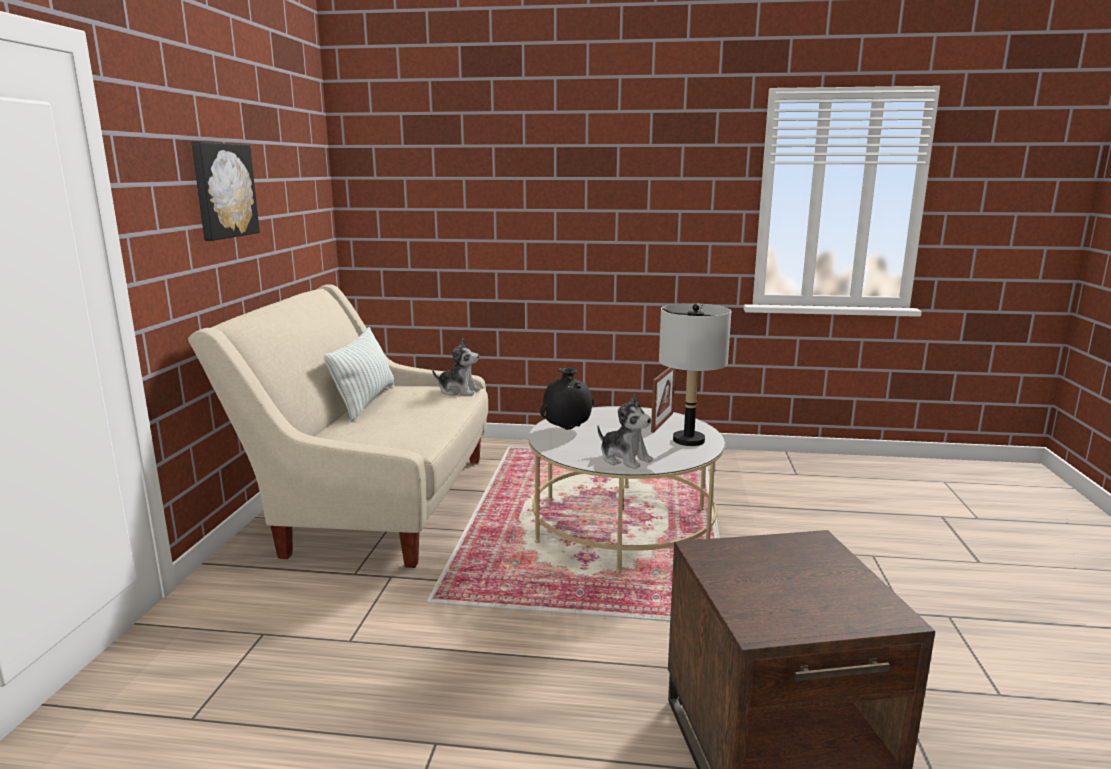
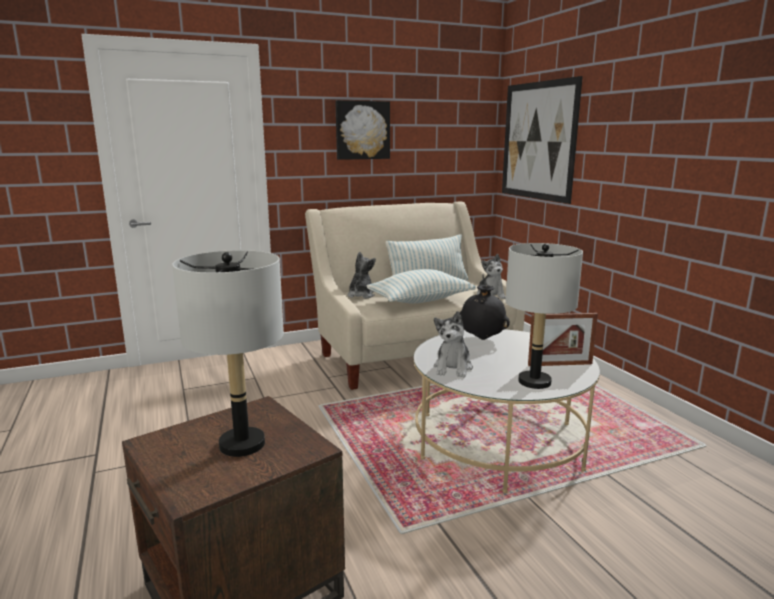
camera: 60 degrees right, 0 degrees up
(340, 440) = (361, 295): none -> plush toy
(415, 198) = (538, 141): none -> picture
(423, 420) = (420, 301): none -> pillow
(792, 574) = (241, 444): none -> grey table lamp

